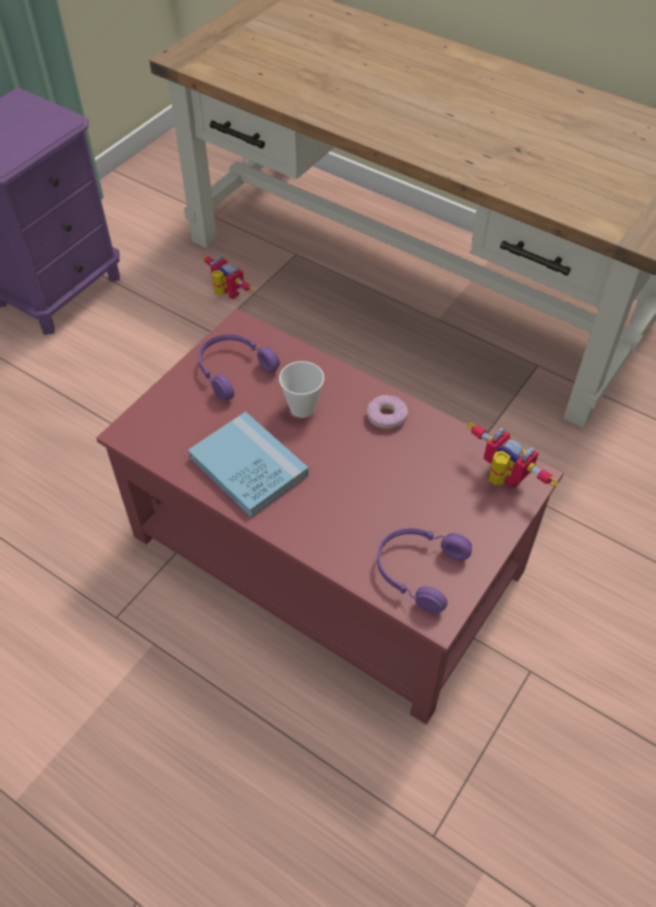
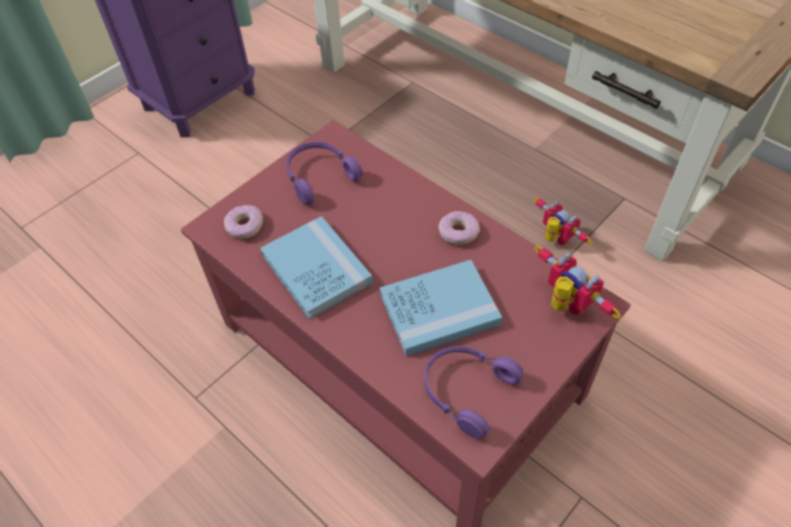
camera: 10 degrees right, 0 degrees up
(164, 429) = (244, 226): none -> donut
(226, 294) = (344, 113): toy robot -> toy robot (554, 239)
(302, 408) = (378, 217): cup -> none
(379, 495) = (439, 310): none -> blue book

